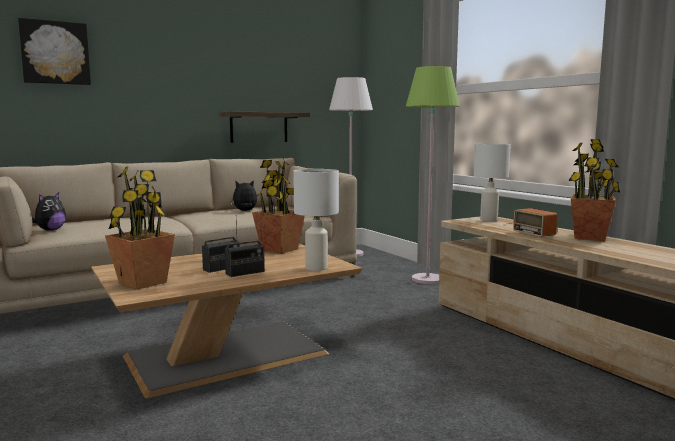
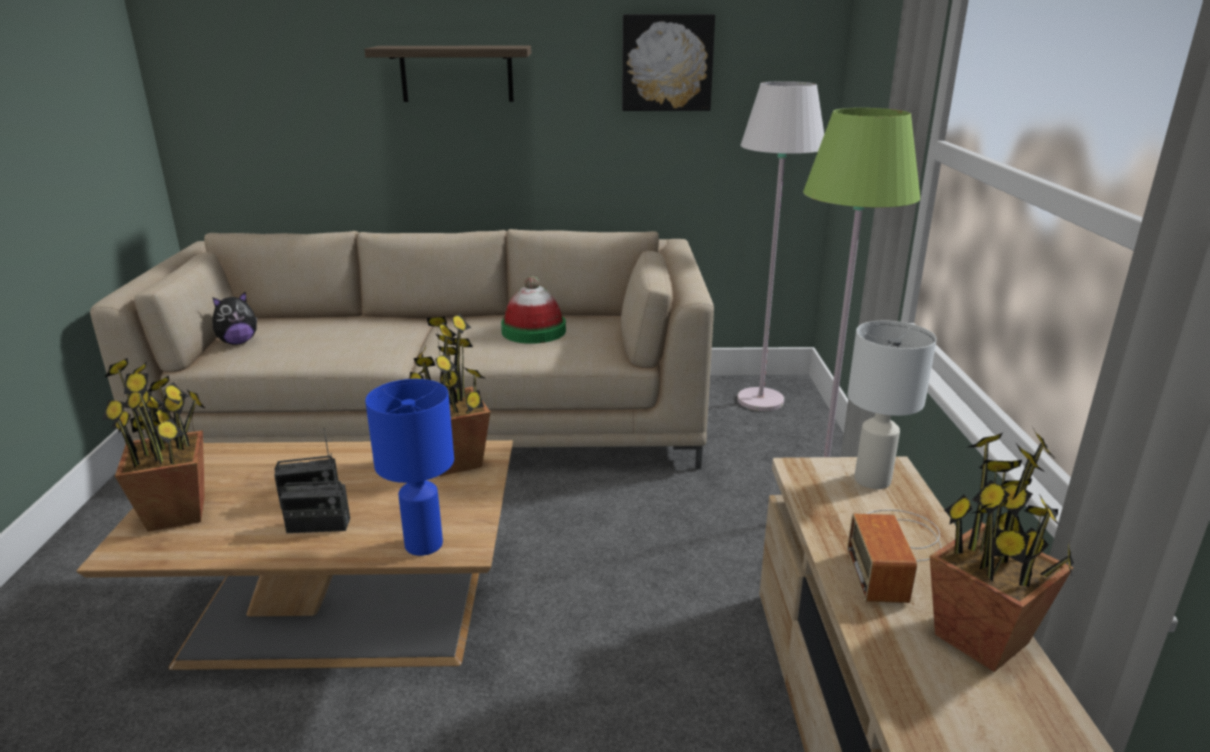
camera: 30 degrees right, 15 degrees up
(55, 53) = (293, 56): picture -> picture (667, 63)
(245, 211) = (533, 331): plush toy -> hat
(259, 127) = (619, 167): shelf -> shelf (456, 74)
(317, 268) = (425, 544): white table lamp -> blue table lamp

